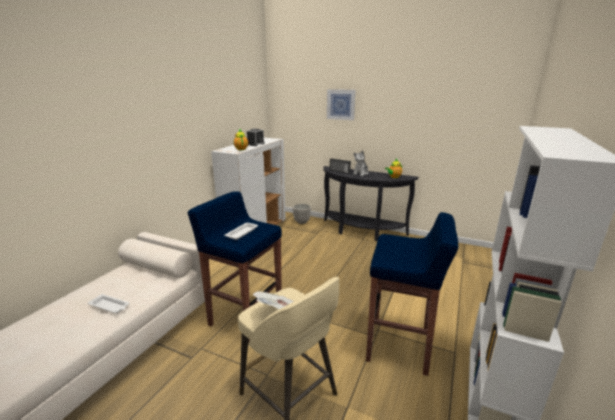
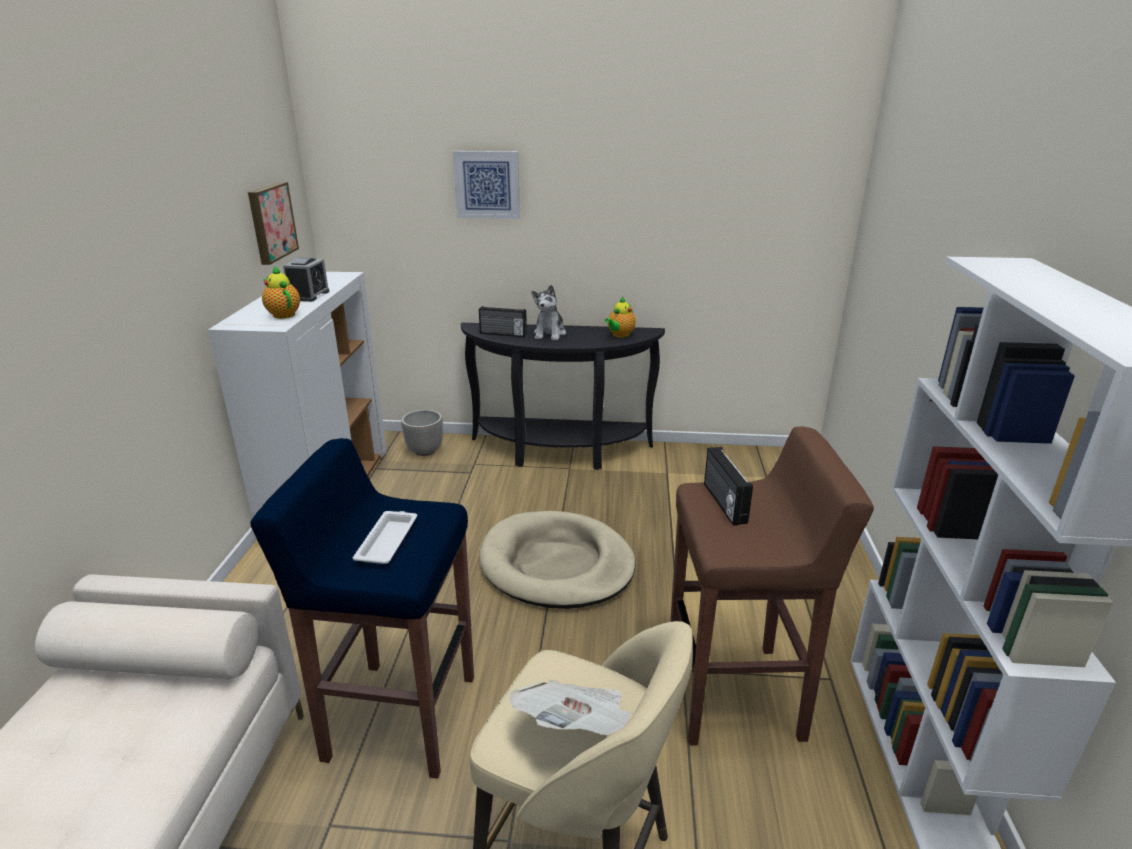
camera: 20 degrees left, 5 degrees up
(110, 306) = (86, 812): white tray -> none
(248, 115) = (270, 222): none -> picture
(338, 275) = (556, 565): none -> beige dog bed
(396, 243) = (723, 503): none -> radio
(400, 346) = (736, 694): blue stool -> brown stool

